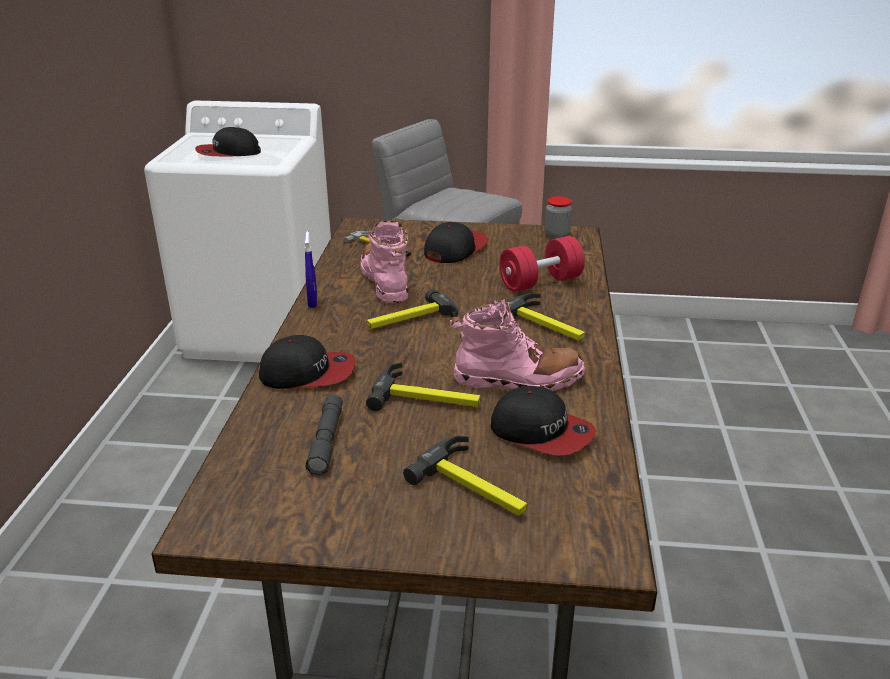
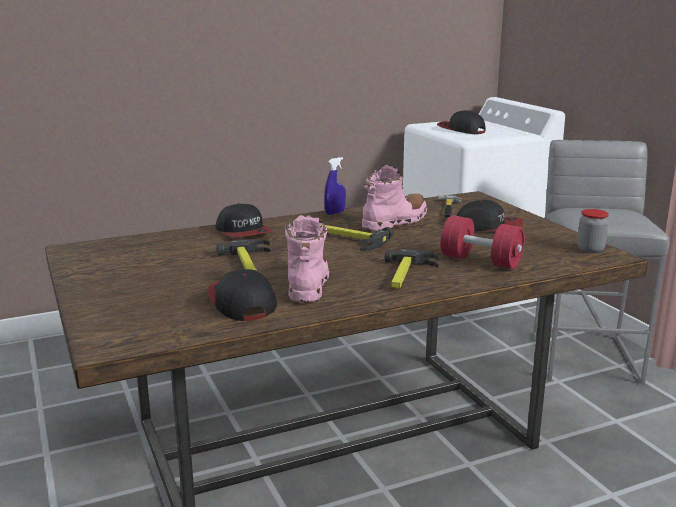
camera: 60 degrees right, 10 degrees down
(326, 440) = (173, 252): grey flashlight -> none
(475, 486) = (156, 296): hammer -> none
(518, 379) = (307, 282): pink boot -> pink boot turned 150 degrees counterclockwise
(541, 432) = (241, 302): cap -> cap turned 150 degrees clockwise

